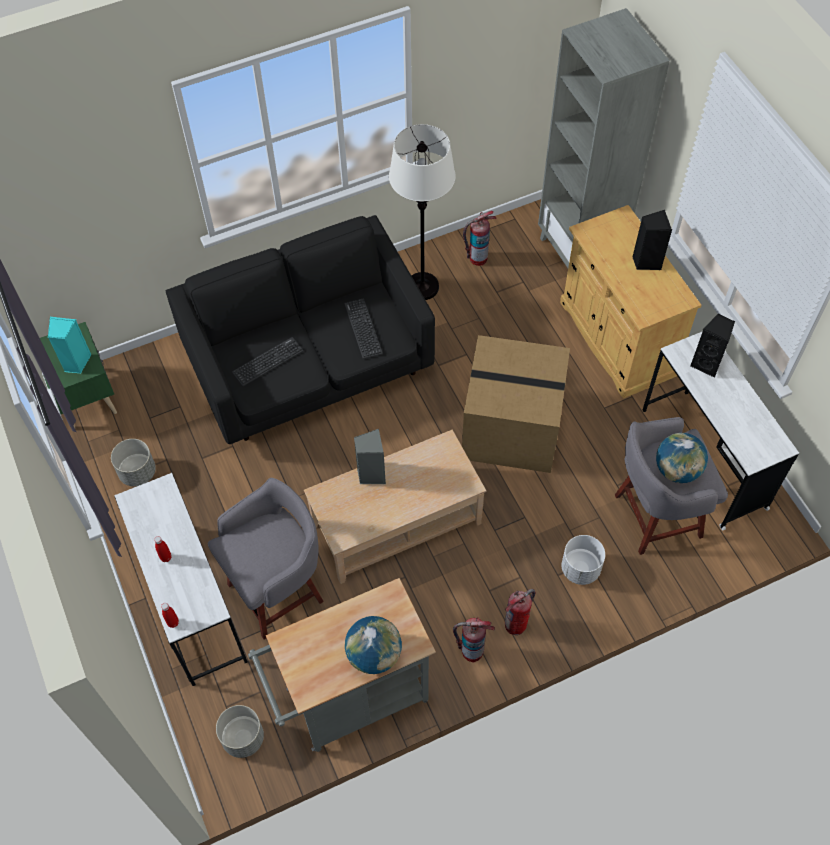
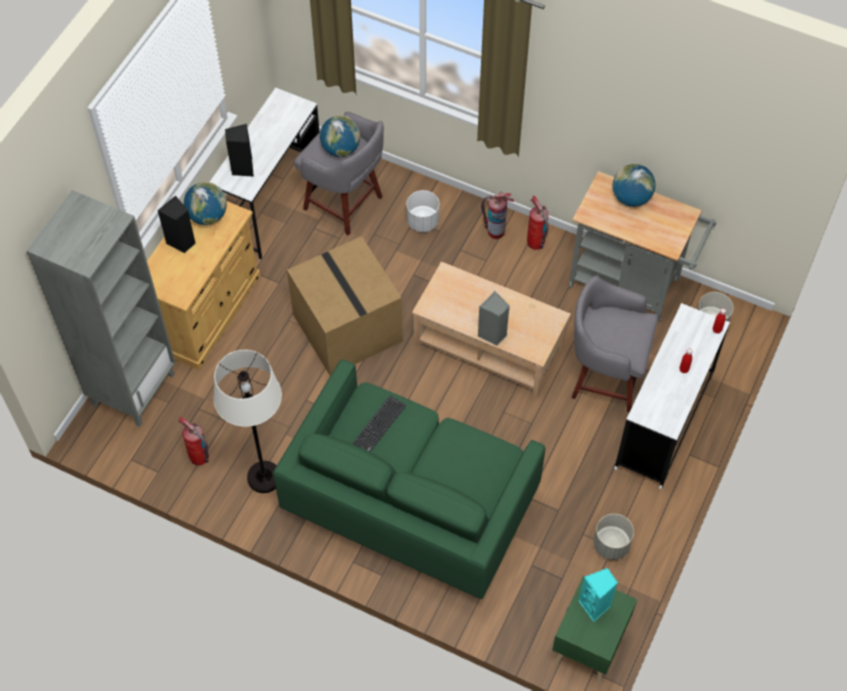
camera: 130 degrees left, 0 degrees up
(268, 361) = (466, 468): keyboard -> none
(309, 365) = (411, 502): black sofa -> green sofa
(661, 294) = (207, 216): none -> globe

